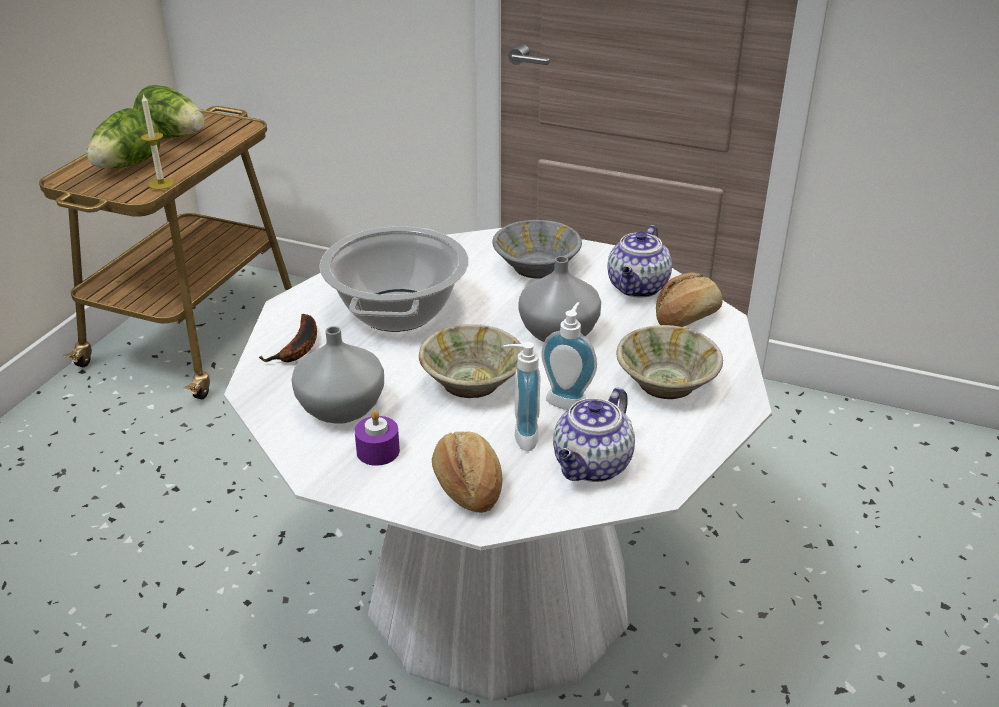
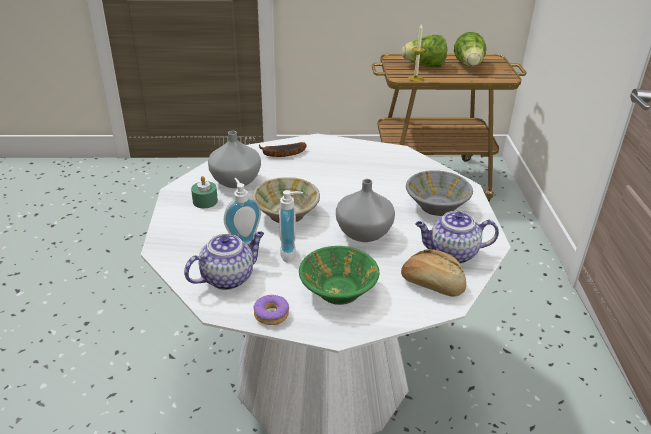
camera: 65 degrees right, 0 degrees up
(378, 451) = (205, 201): purple candle -> green candle
(397, 310) = (340, 171): cooking pot -> none
(466, 486) = (188, 236): bread -> none
(592, 466) = (228, 277): teapot -> teapot turned 135 degrees clockwise
(666, 384) = (337, 291): beige bowl -> green bowl
(688, 446) = (271, 314): none -> donut

